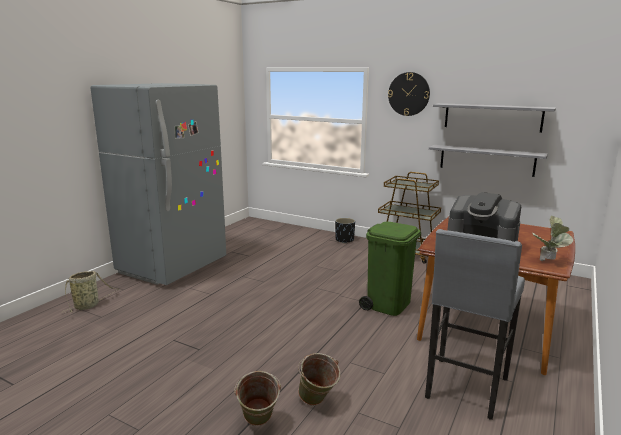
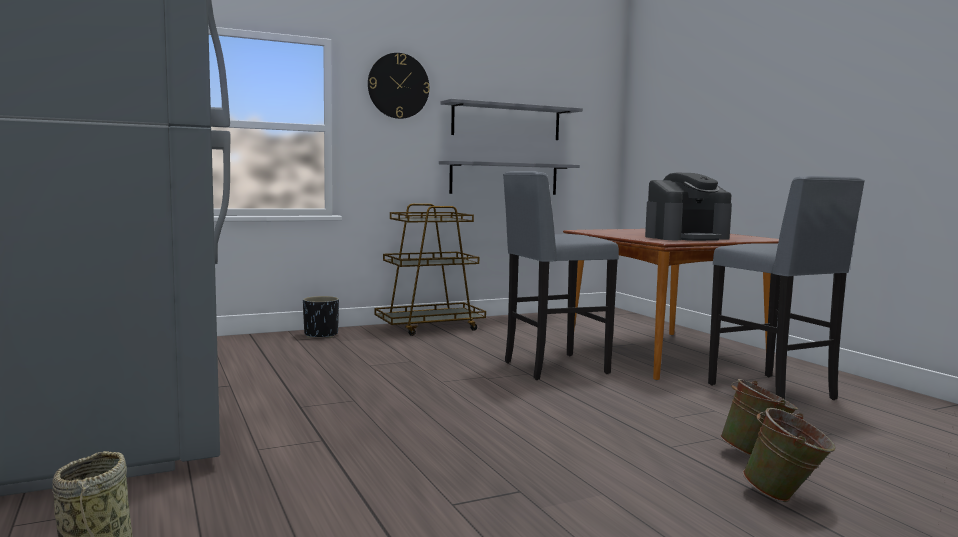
camera: 55 degrees left, 10 degrees down
(388, 304) = (553, 368): green trash can -> grey stool
(549, 262) = (753, 237): potted plant -> none

